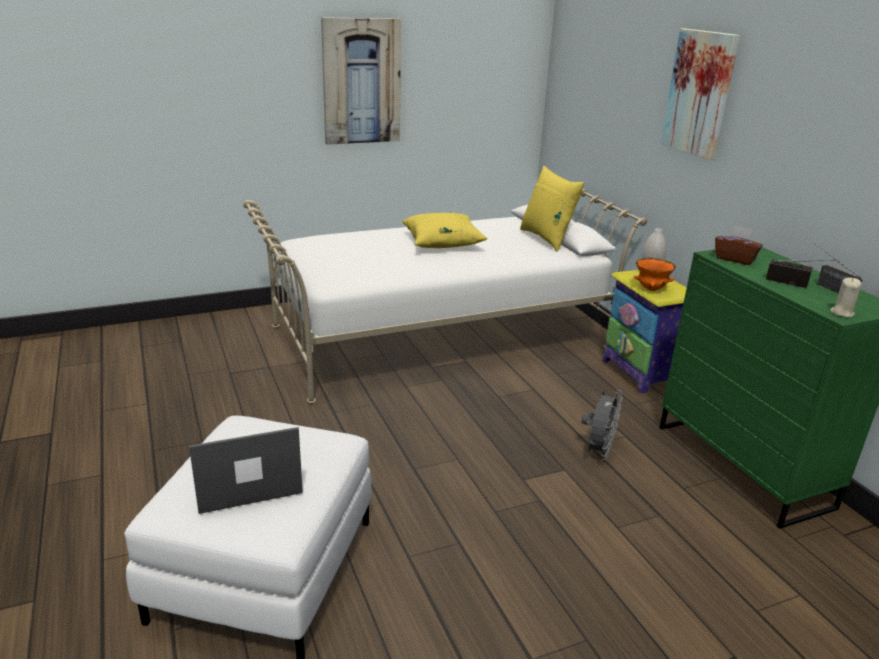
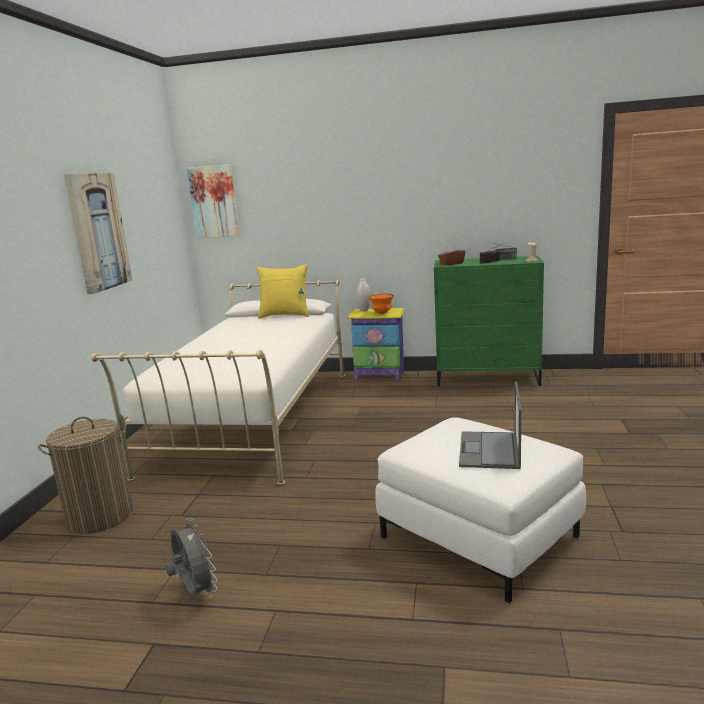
camera: 55 degrees left, 10 degrees down
(212, 339) = (100, 516): none -> laundry basket
(442, 243) = (245, 337): yellow pillow -> none
(598, 451) = (444, 406): grey fan -> grey fan (195, 594)
(699, 93) = (357, 189): picture -> picture (214, 202)

